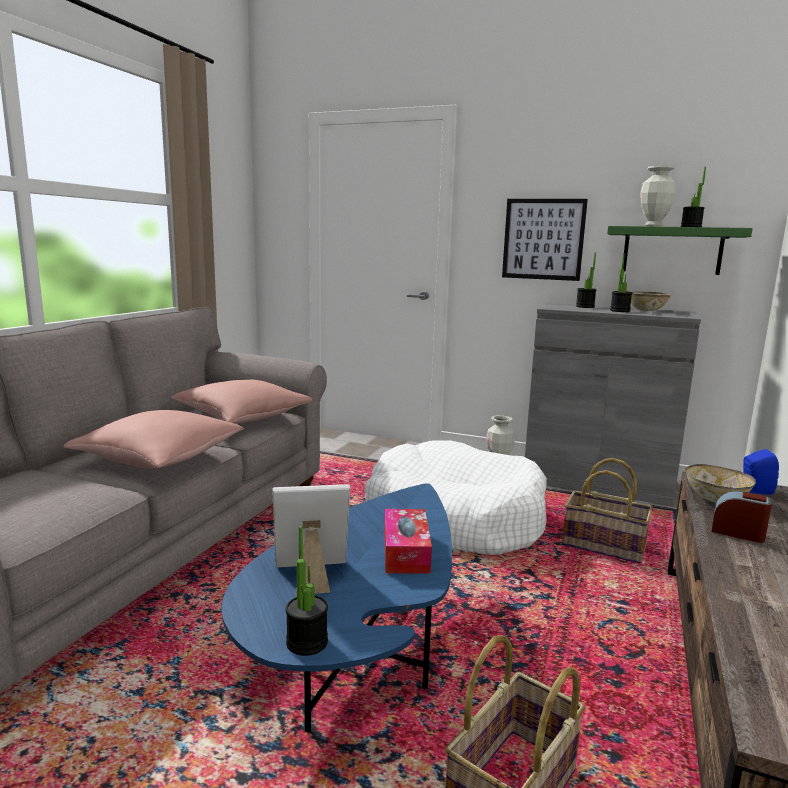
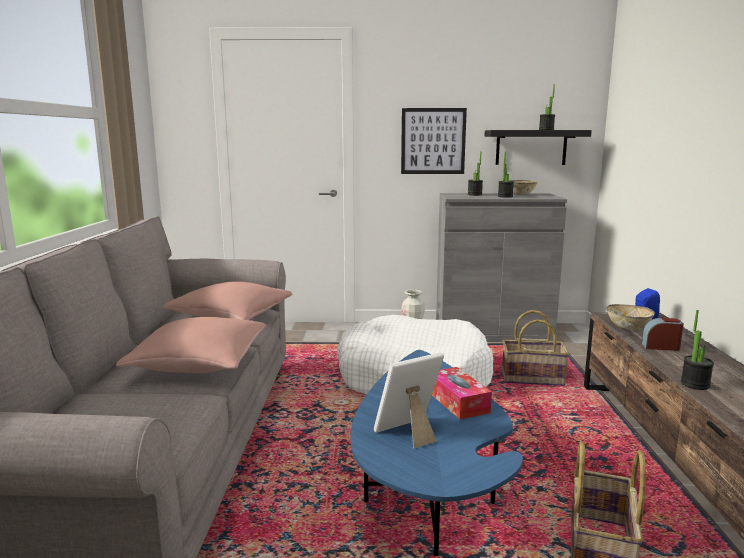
camera: 20 degrees left, 0 degrees up
(307, 642) = (458, 478): potted plant -> potted plant (695, 384)
(653, 226) = (521, 129): vase -> none
(672, 250) = (531, 147): green shelf -> black shelf

